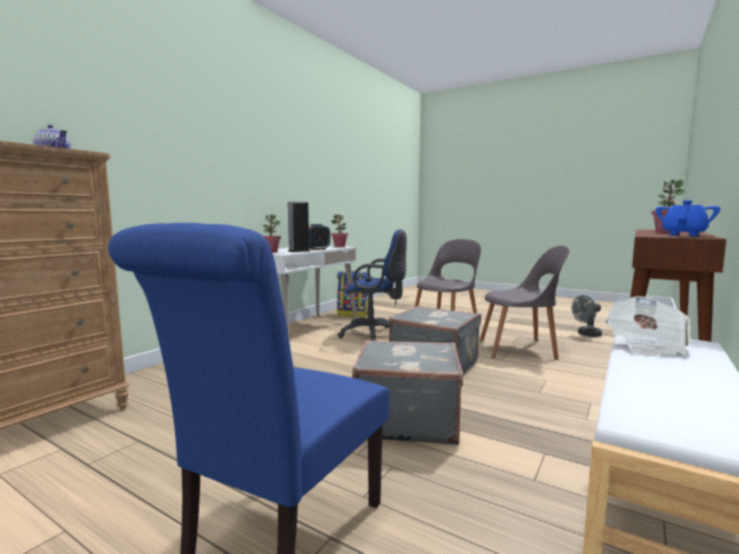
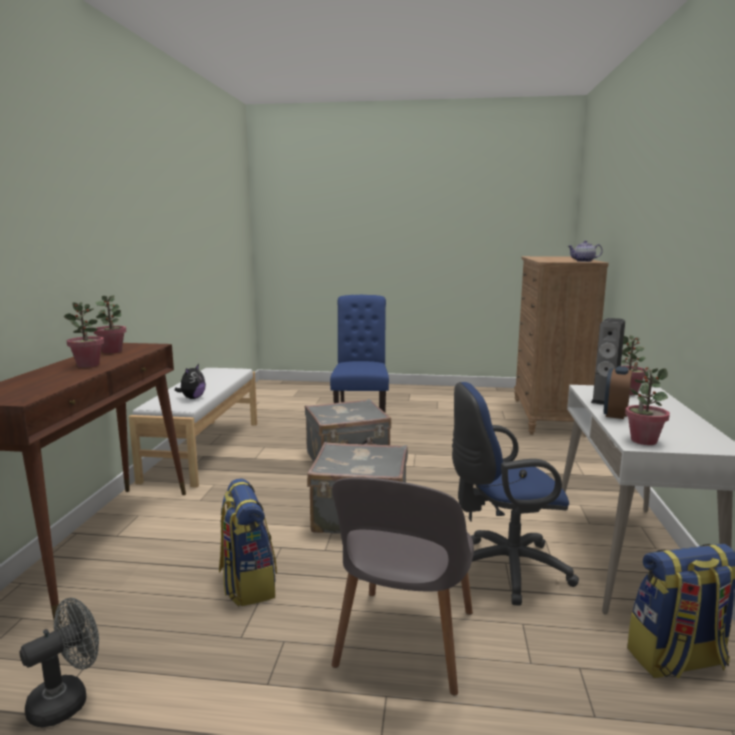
camera: 155 degrees right, 5 degrees up
(520, 349) = (247, 584): grey chair -> backpack
(645, 346) = (192, 398): newspaper -> plush toy
(684, 235) = (112, 351): blue teapot -> potted plant

